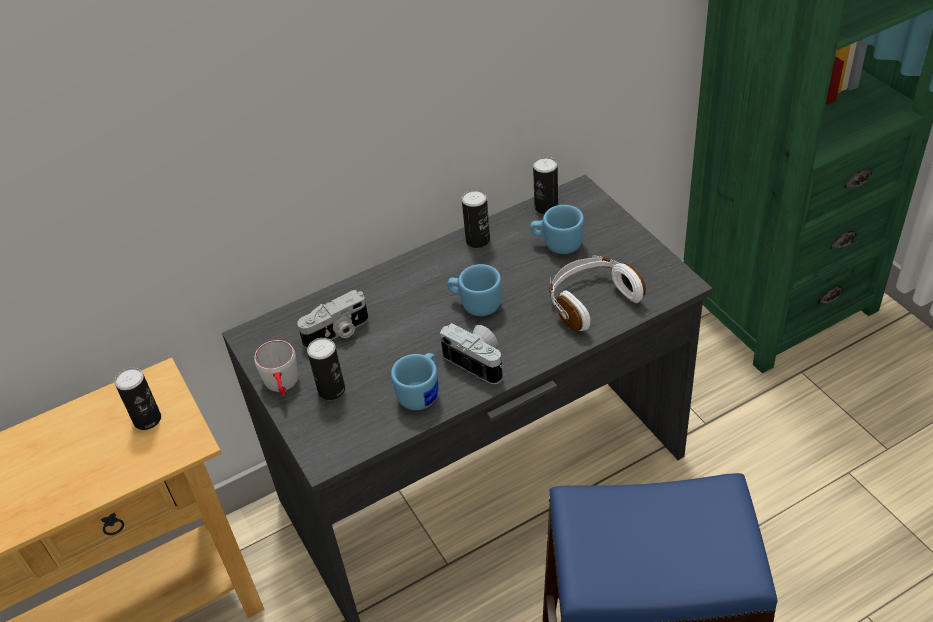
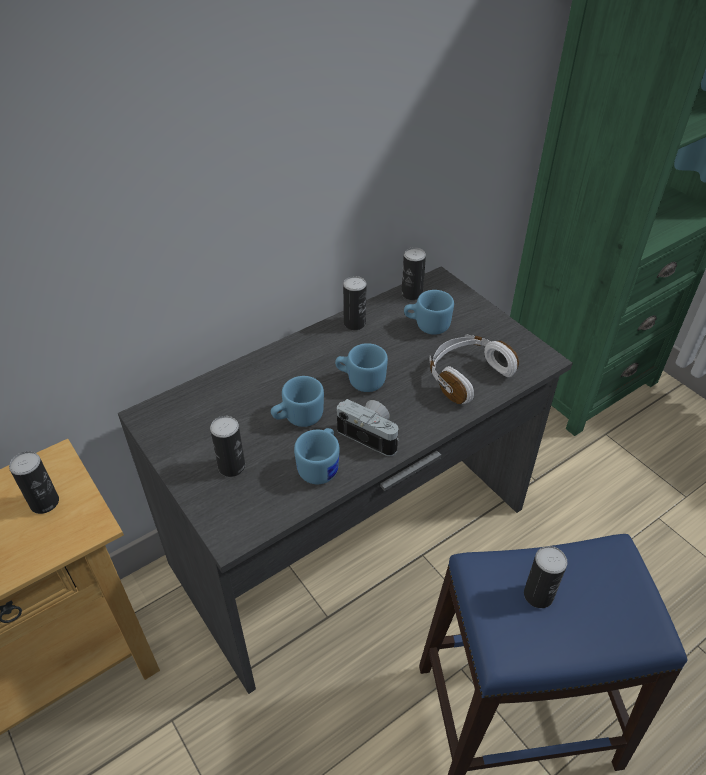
camera: 10 degrees left, 0 degrees up
(283, 385) = (182, 463): grey mug -> none
(337, 333) = (232, 410): camera -> none
(404, 342) = (297, 418): none -> blue mug
(631, 529) = (538, 595): none -> can

